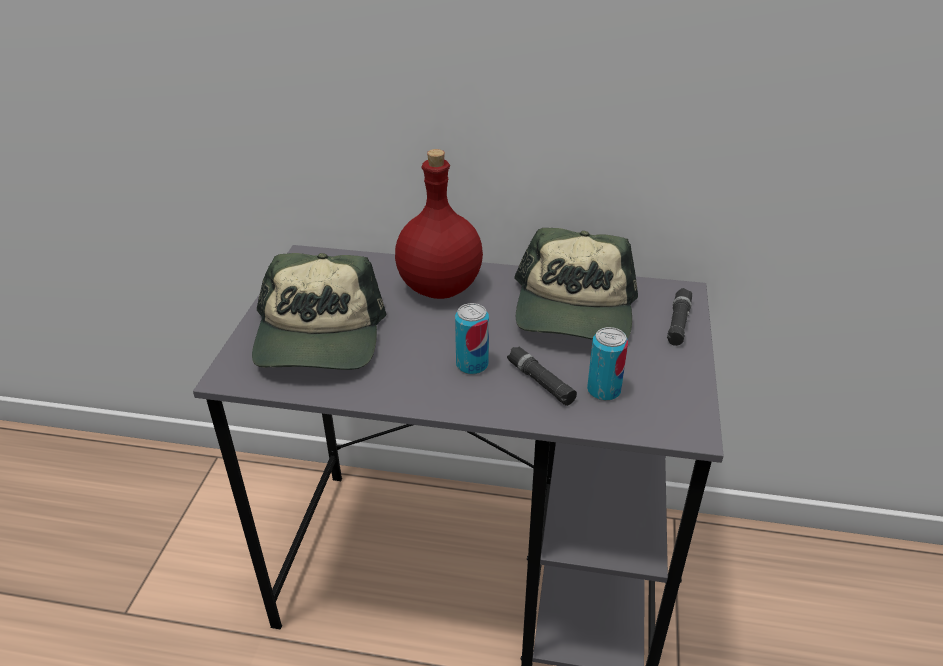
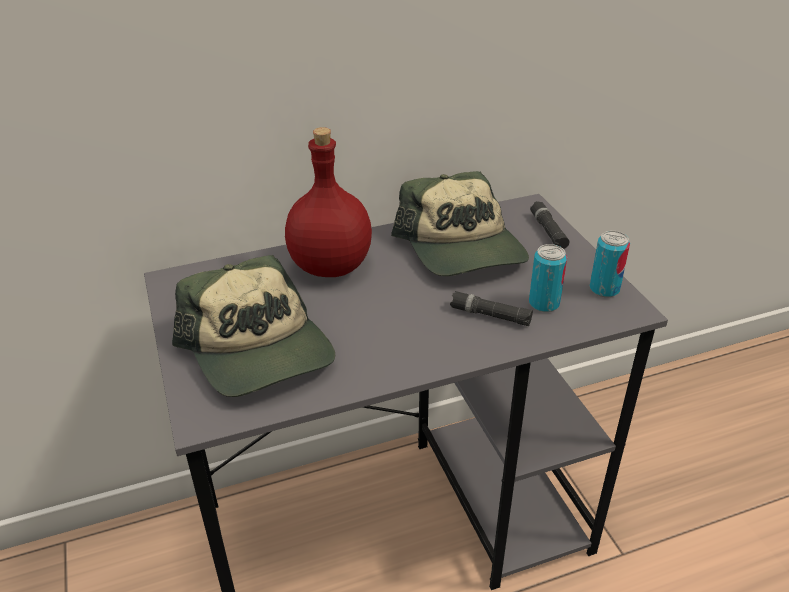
camera: 30 degrees left, 0 degrees up
(472, 365) = (422, 322): can -> can (604, 289)

